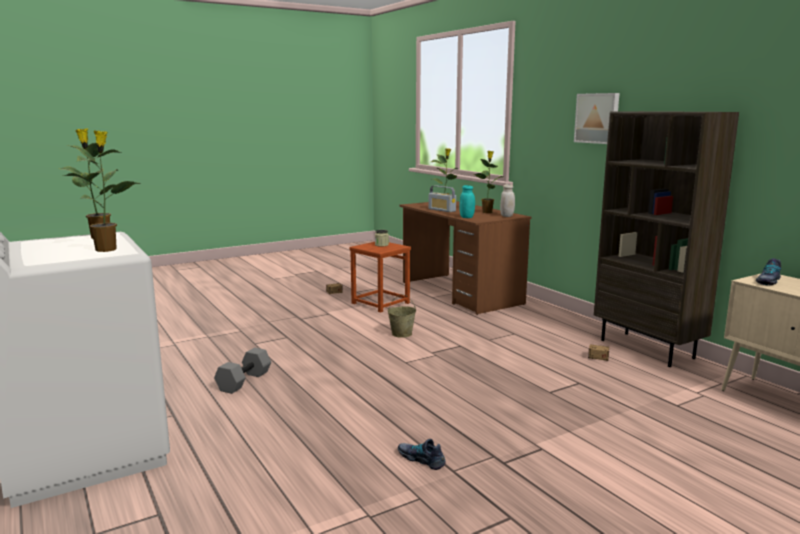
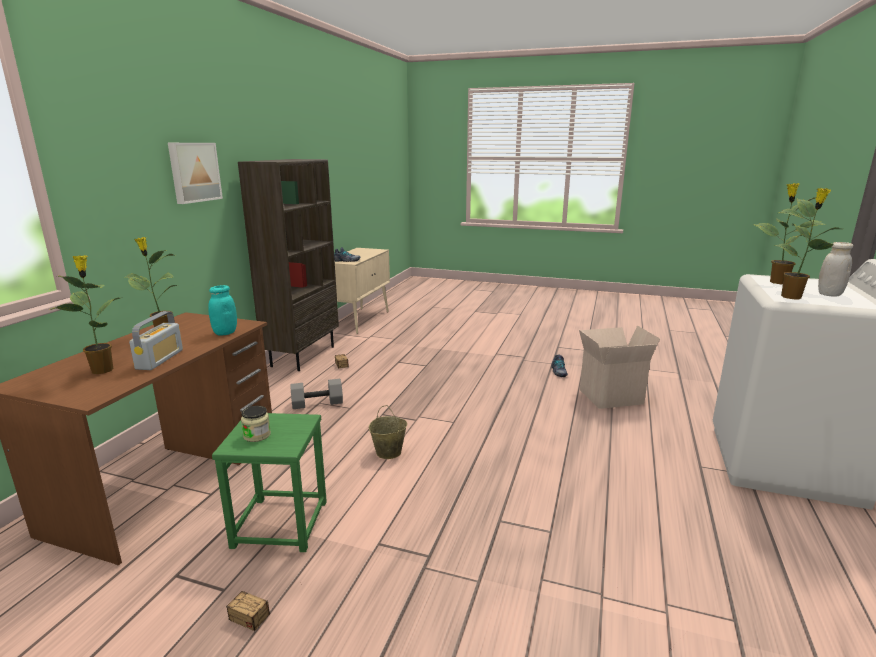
camera: 130 degrees left, 5 degrees up
(244, 381) = (612, 472): grey dumbbell -> grey dumbbell (318, 403)
(315, 453) = (610, 396): none -> cardboard box
(380, 303) = (281, 524): brown stool -> green stool
(507, 216) = (193, 320): white jar -> white jar (829, 294)

